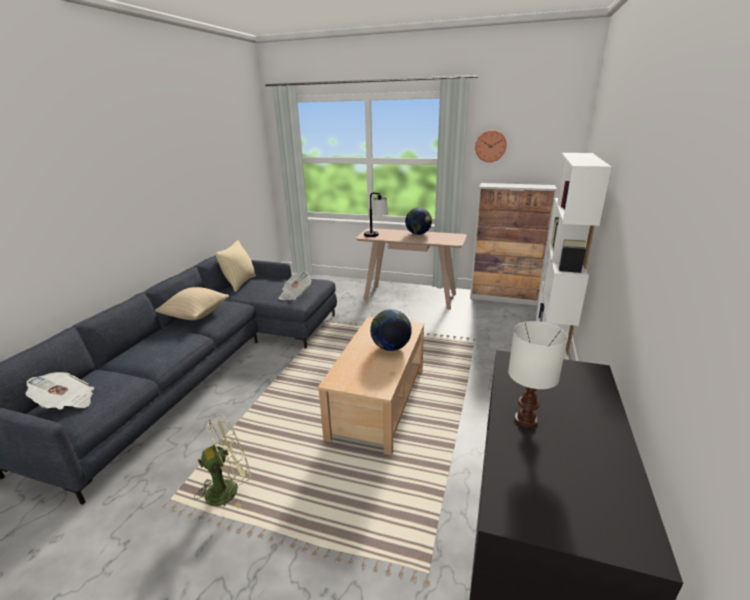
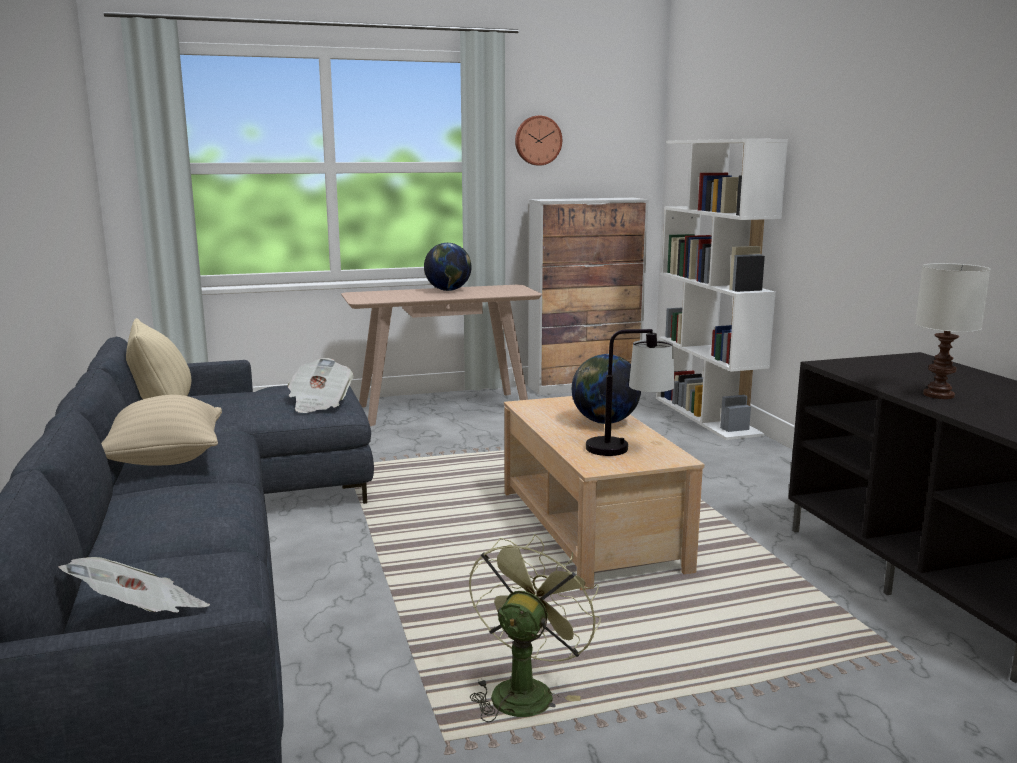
camera: 35 degrees left, 10 degrees down
(376, 236) = (383, 298): table lamp -> table lamp (627, 450)

